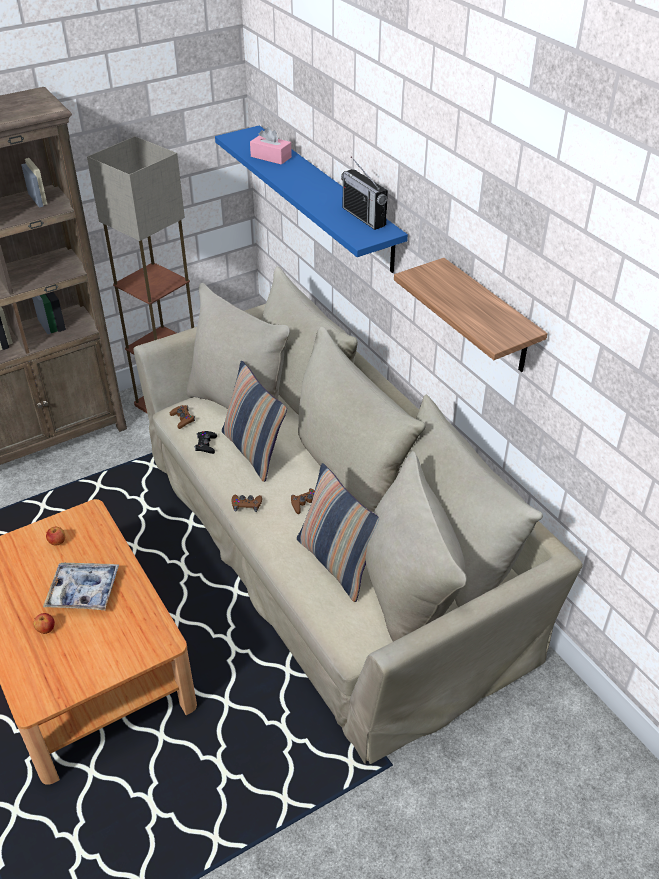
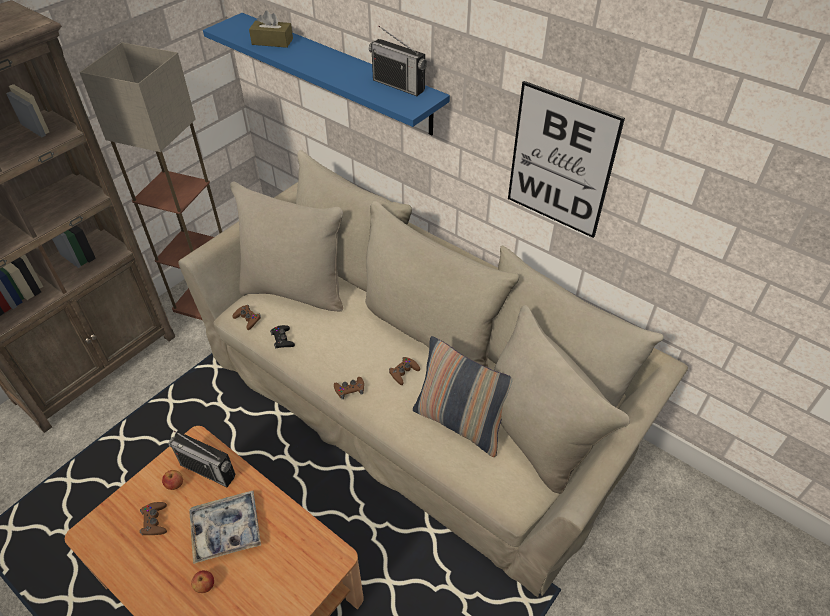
camera: 20 degrees left, 5 degrees up
(28, 566) = (154, 521): none -> brown game controller
(90, 538) = (208, 470): none -> radio
(254, 451) = (331, 334): pillow -> none
(271, 157) = (272, 41): pink tissue box -> brown tissue box
(489, 318) = (560, 161): shelf -> picture

